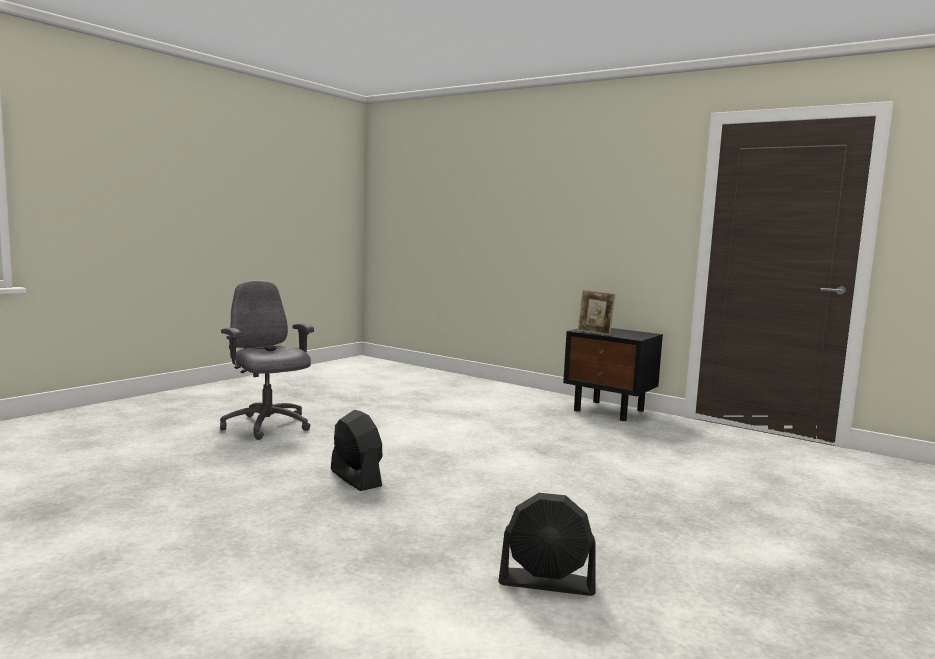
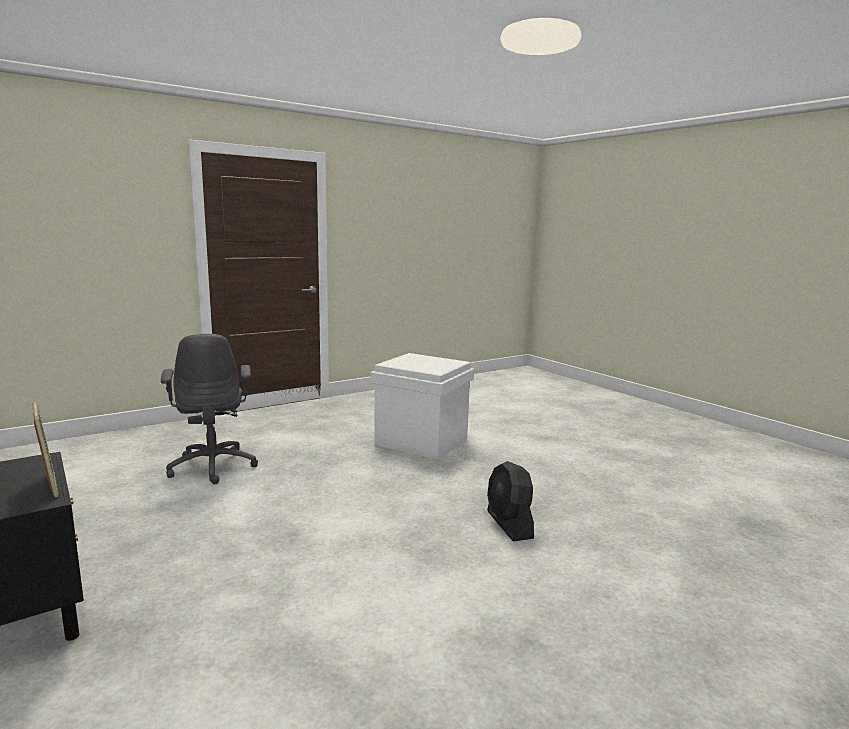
camera: 160 degrees left, 5 degrees up
(267, 426) = (647, 662): grey office chair -> grey office chair (213, 466)
(547, 582) = (420, 441): black fan -> white storage box

